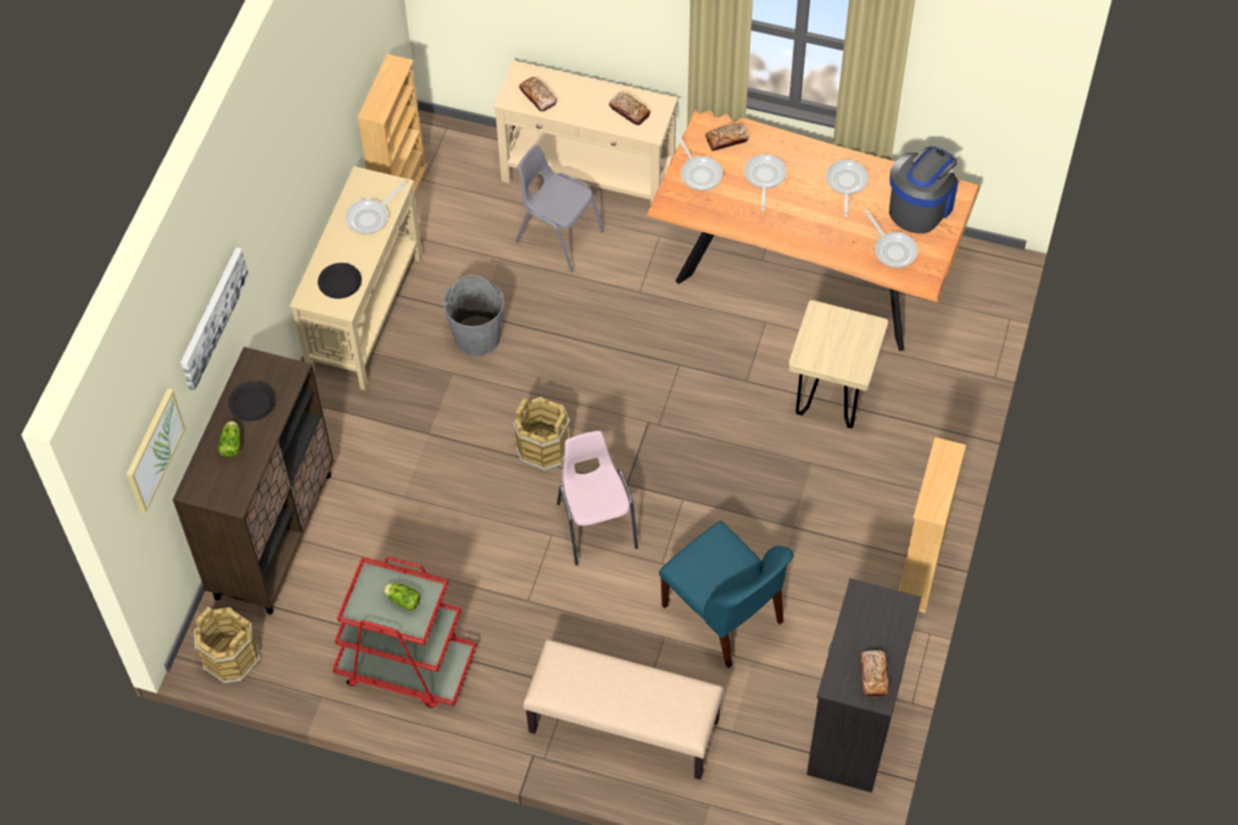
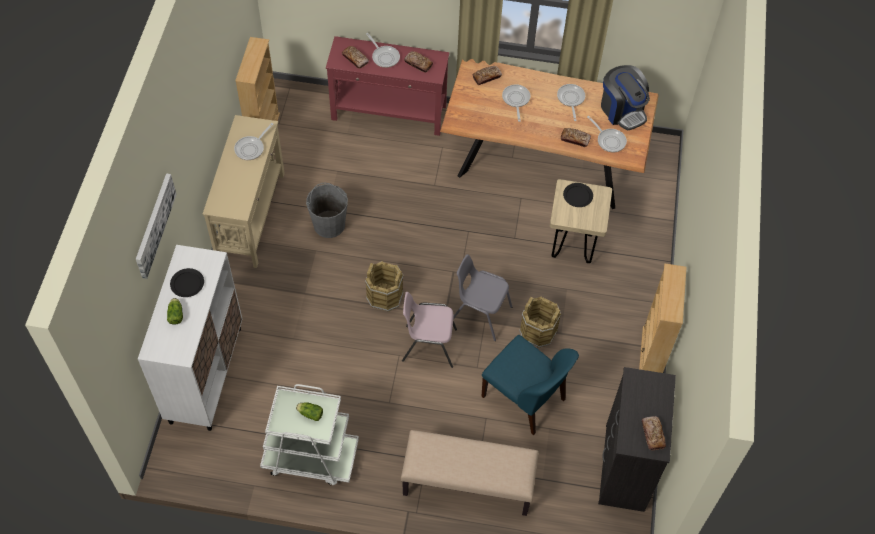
camera: 10 degrees left, 0 degrees up
(153, 450) = (122, 325): picture -> none
(231, 658) = (186, 465): brown bucket -> brown bucket (538, 331)
(273, 535) = (205, 374): brown cabinet -> white cabinet
(340, 282) = (236, 194): black plate -> black plate (578, 196)
(405, 665) = (310, 457): red cart -> white cart
(558, 236) = (374, 153): grey chair -> grey chair (480, 314)
(588, 178) = (389, 113): beige console table -> red console table
(596, 525) = (428, 345): pink chair -> pink chair turned 60 degrees counterclockwise
(699, 173) = (472, 100): frying pan -> frying pan (384, 57)
(842, 243) = (575, 139): none -> bread
(920, 206) = (622, 110): coffee machine -> coffee machine turned 120 degrees clockwise

